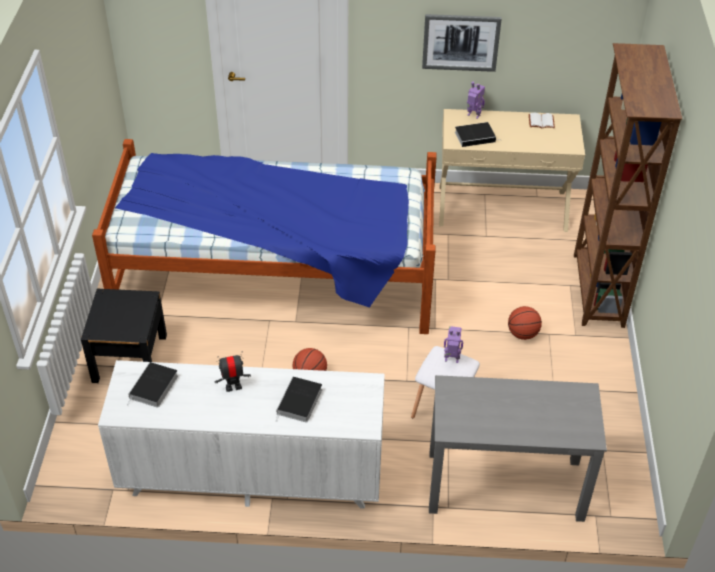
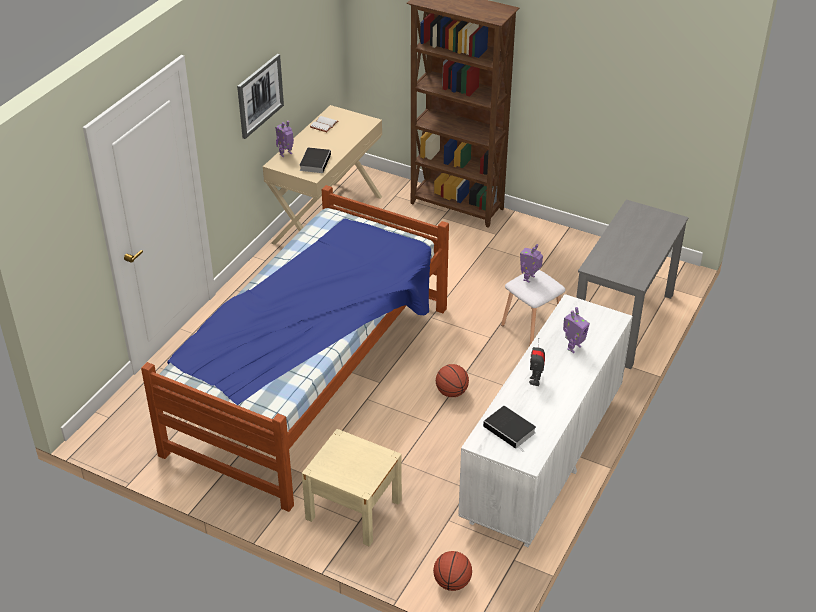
camera: 65 degrees left, 5 degrees down
(130, 358) = (353, 509): black nightstand -> beige nightstand
(299, 403) = (573, 347): book -> toy robot
(522, 334) = (478, 259): basketball -> basketball (452, 582)

